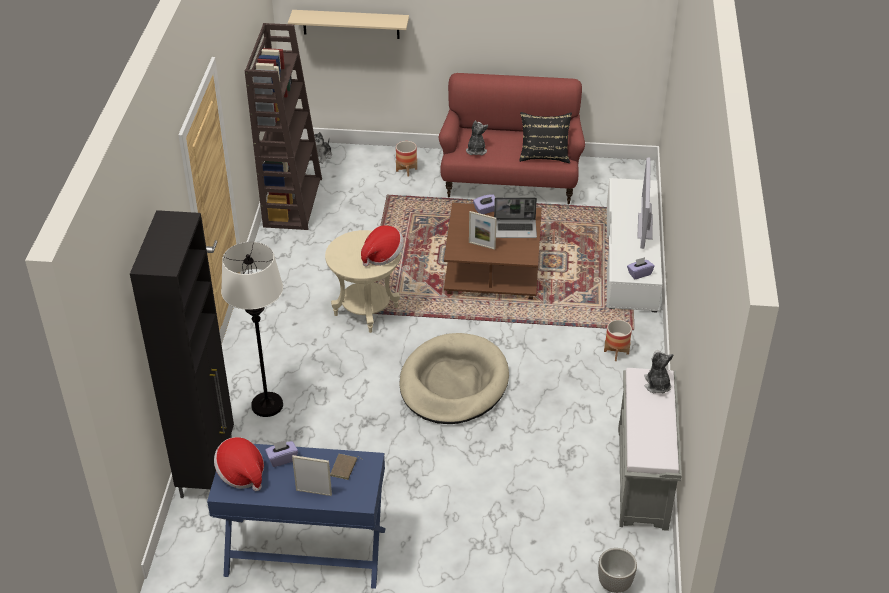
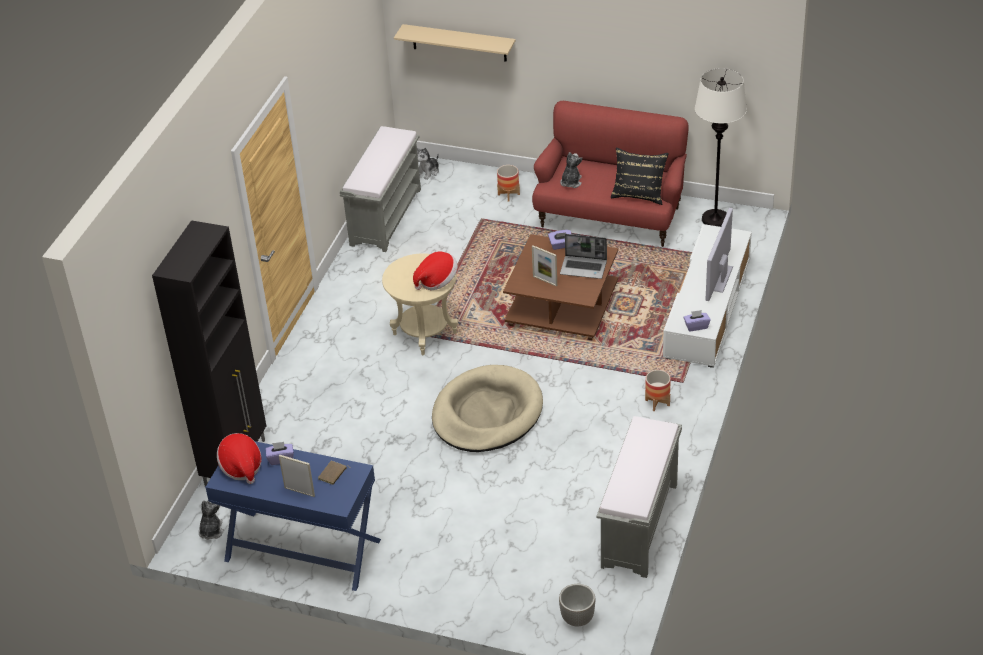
camera: 15 degrees right, 0 degrees up
(267, 405) = (306, 413): white floor lamp -> white floor lamp (715, 219)
(292, 202) = (385, 216): brown bookcase -> grey bench
(657, 385) = (656, 436): plush toy -> plush toy (211, 531)

